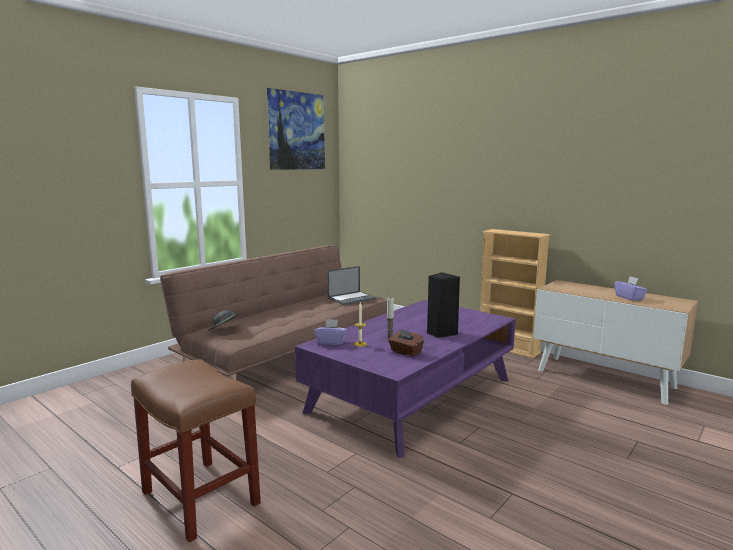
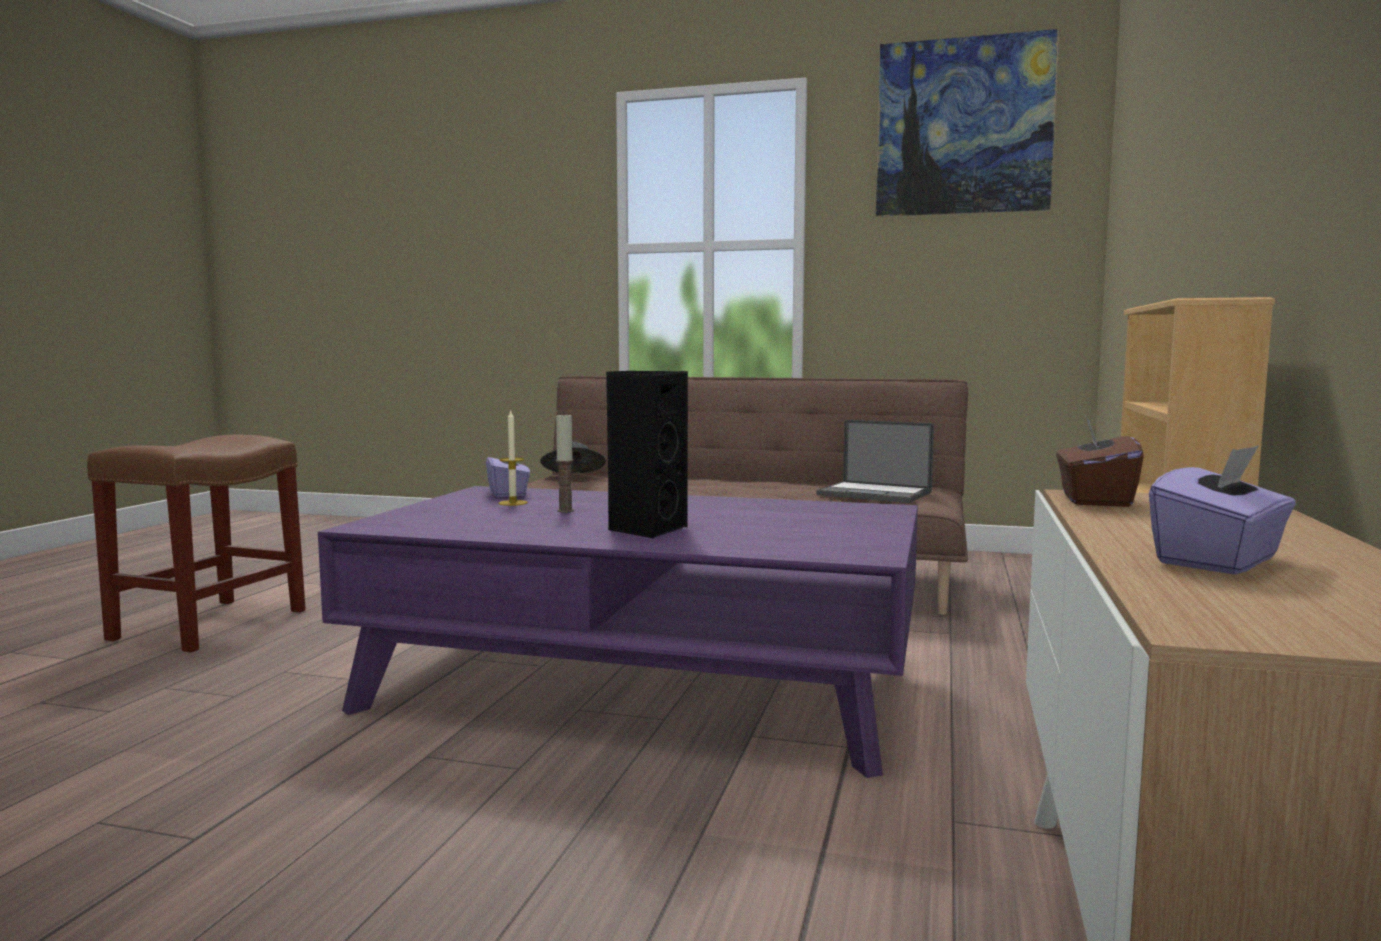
camera: 65 degrees right, 5 degrees down
(405, 352) = (486, 522): brown tissue box -> brown tissue box (1094, 500)

